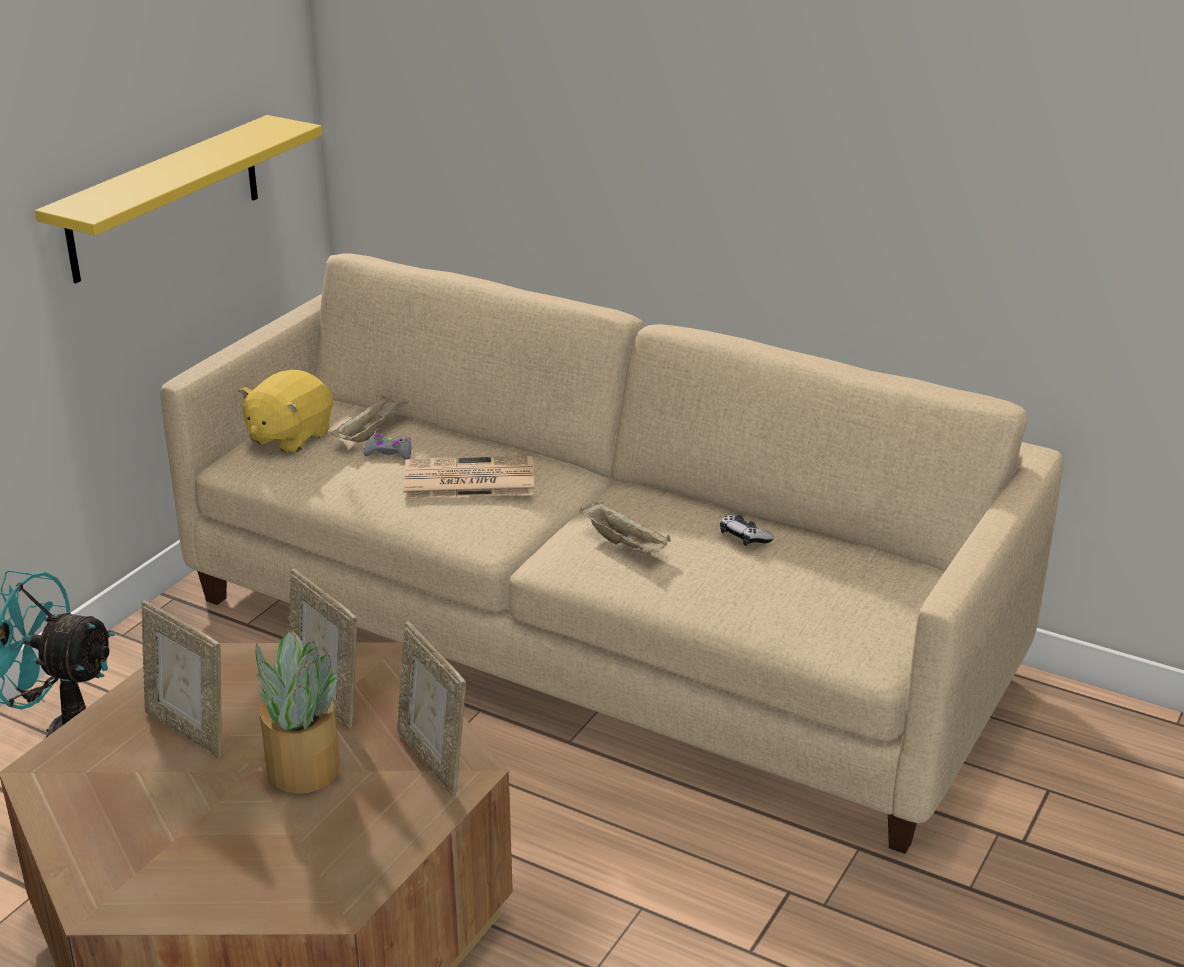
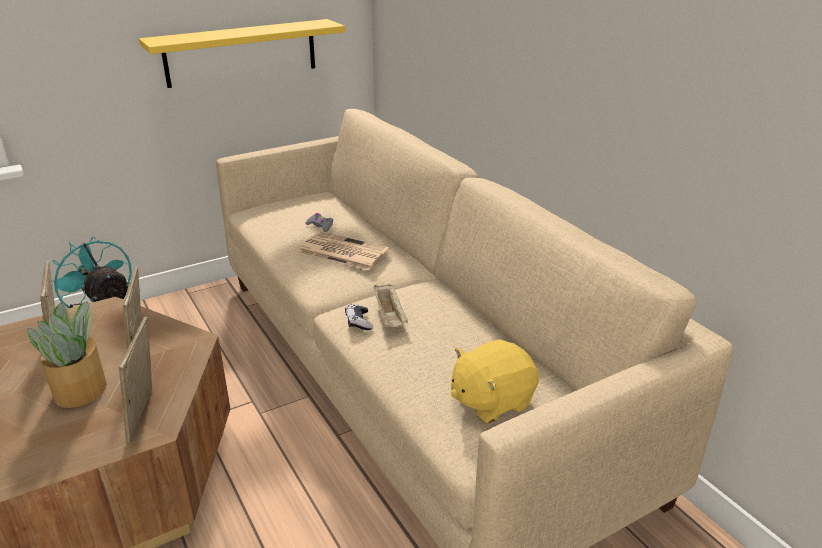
camera: 30 degrees right, 0 degrees up
(289, 437) = (285, 206): yellow plush toy -> yellow plush toy (491, 401)
(370, 432) = (325, 213): beige tray -> none
(744, 537) = (467, 336): game controller -> game controller (358, 322)

